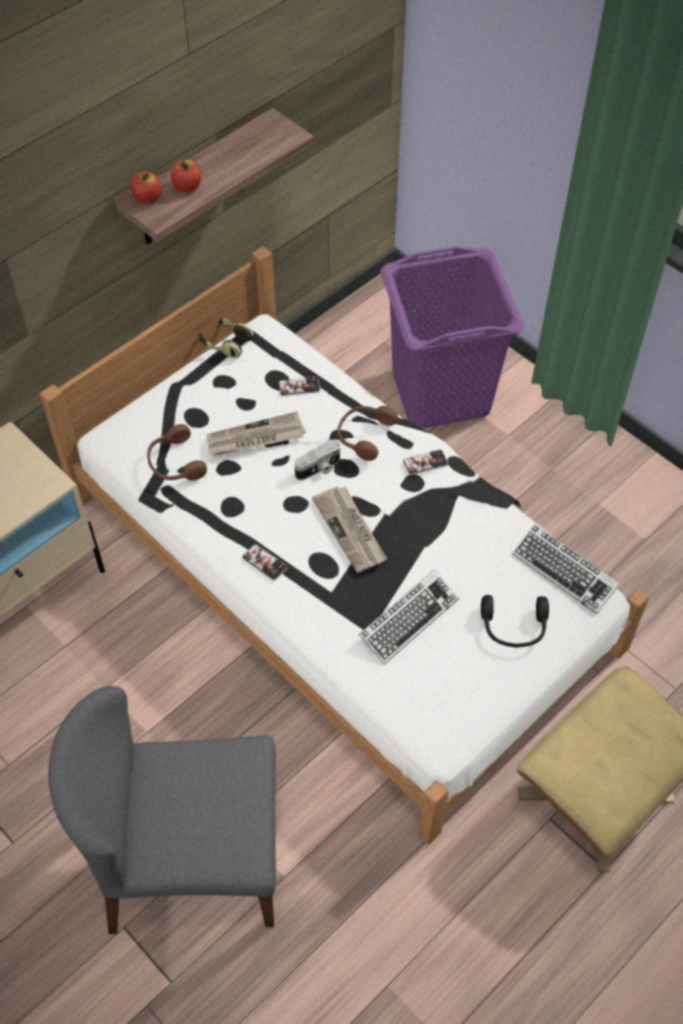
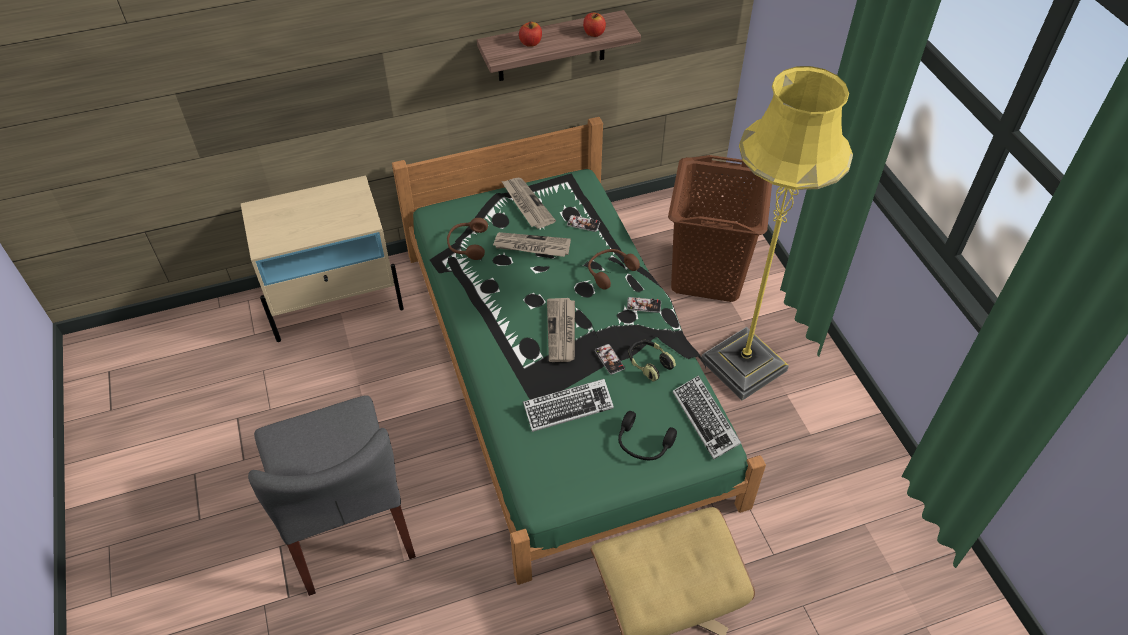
camera: 25 degrees right, 5 degrees down
(147, 198) = (499, 42): apple -> apple (594, 33)
(191, 862) = (348, 523): grey chair -> grey chair turned 135 degrees counterclockwise
(218, 386) = (526, 204): none -> newspaper
(224, 343) = (549, 178): headphones -> headphones (649, 364)
(264, 562) = (489, 331): phone -> phone (609, 359)
(319, 469) = (564, 282): camera -> none
(339, 571) = (562, 369): white bed -> green bed
(440, 394) = (706, 274): purple laundry basket -> brown laundry basket
(536, 488) = (743, 365): none -> yellow floor lamp

